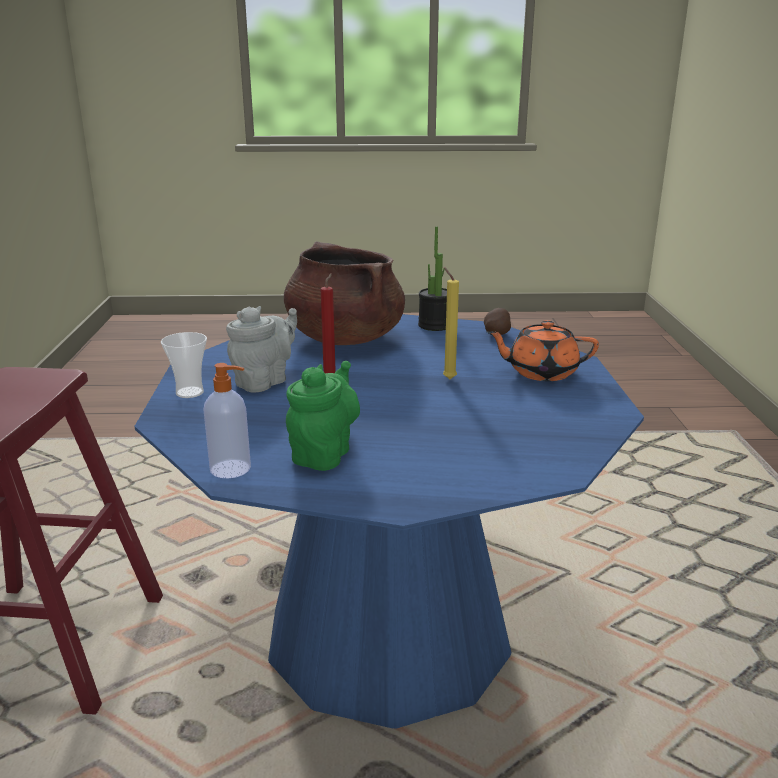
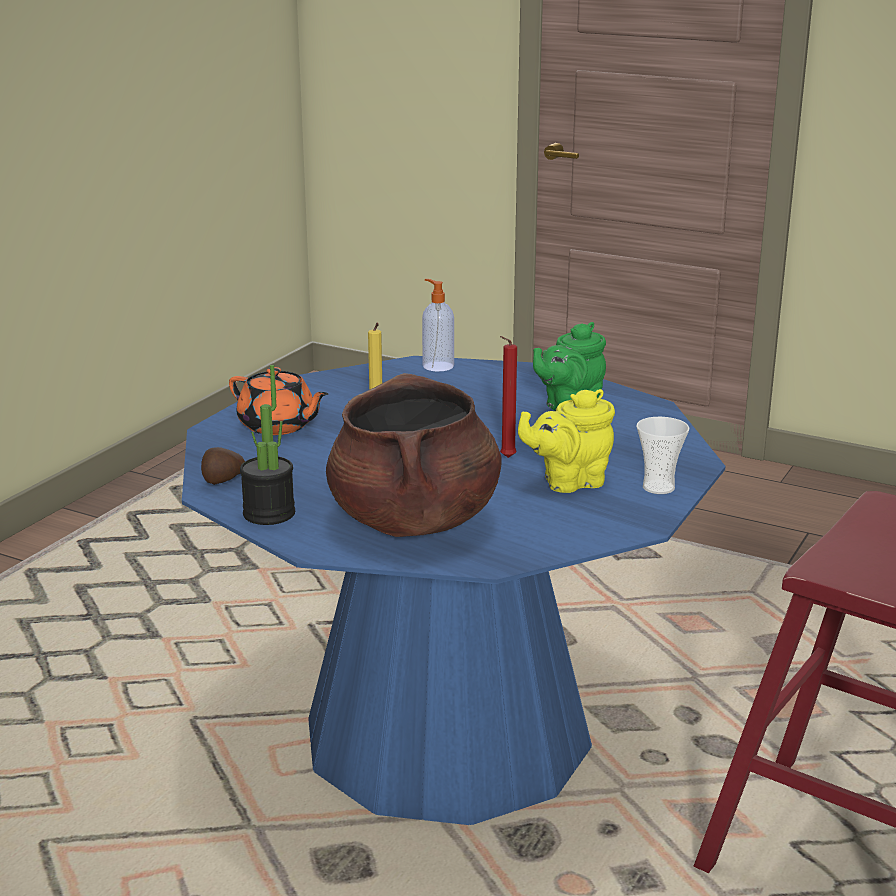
camera: 150 degrees left, 0 degrees up
(232, 469) = (649, 412): soap dispenser -> soap dispenser (437, 366)
(264, 381) = (568, 482): grey teapot -> yellow teapot

